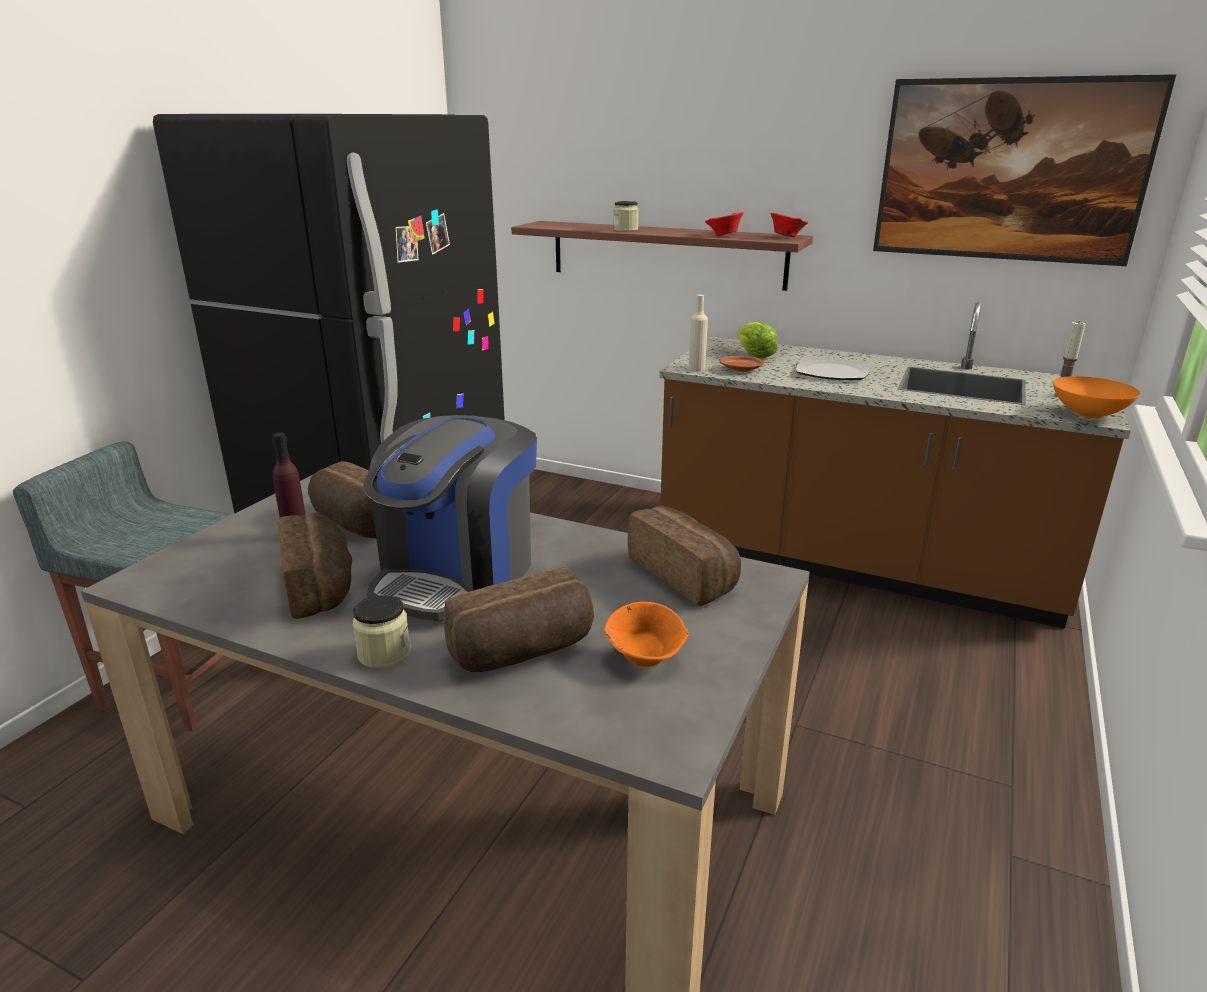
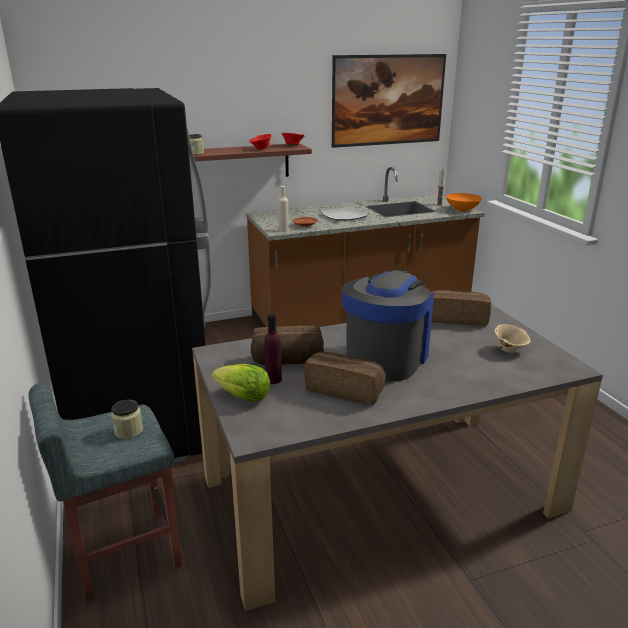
camera: 45 degrees left, 0 degrees up
(384, 654) = (435, 395): jar -> jar (128, 431)
(457, 575) = (386, 357): coffee machine -> coffee machine turned 135 degrees counterclockwise
(524, 652) = (474, 368): bread -> none
(646, 659) = (509, 349): orange bowl -> beige bowl
(754, 355) = (292, 216): lettuce -> lettuce (244, 397)

